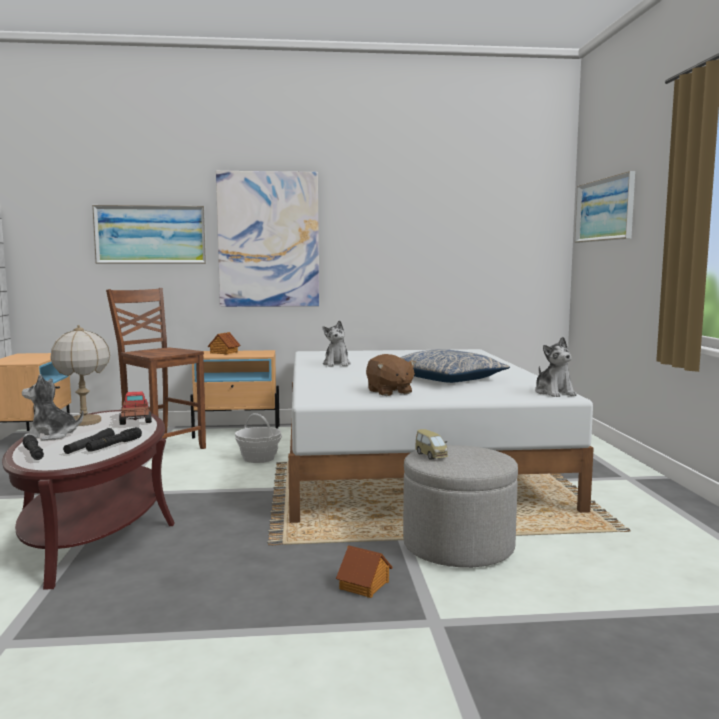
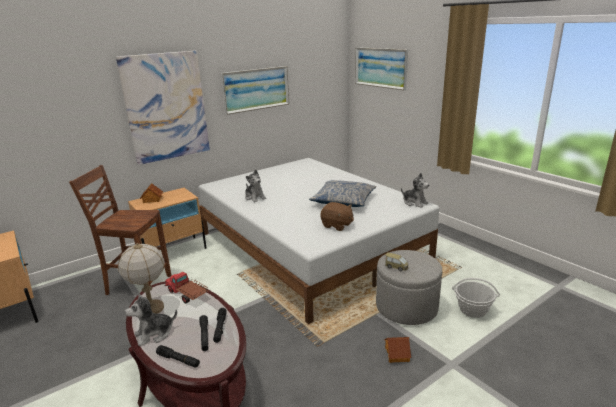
camera: 30 degrees left, 15 degrees up
(151, 234) = (67, 117): picture -> picture (256, 89)
(259, 458) = (220, 273): basket -> basket (472, 310)

